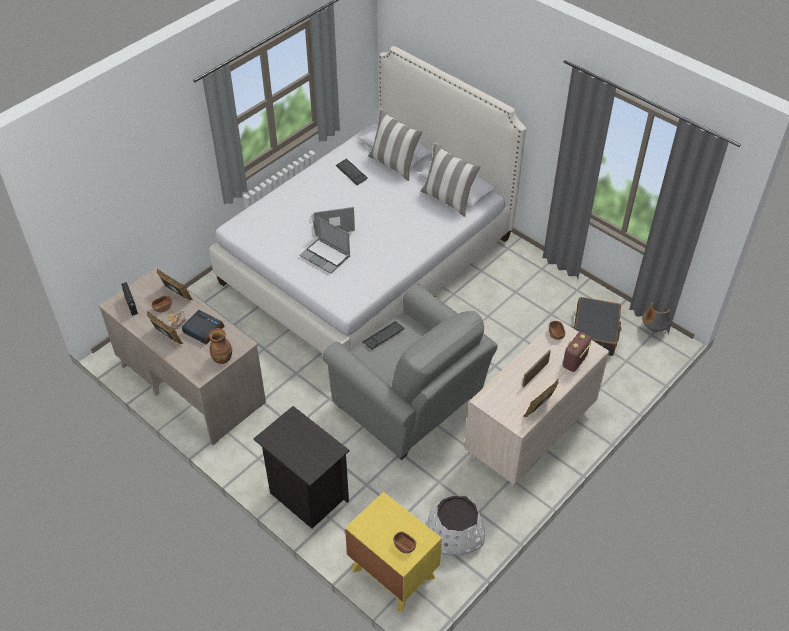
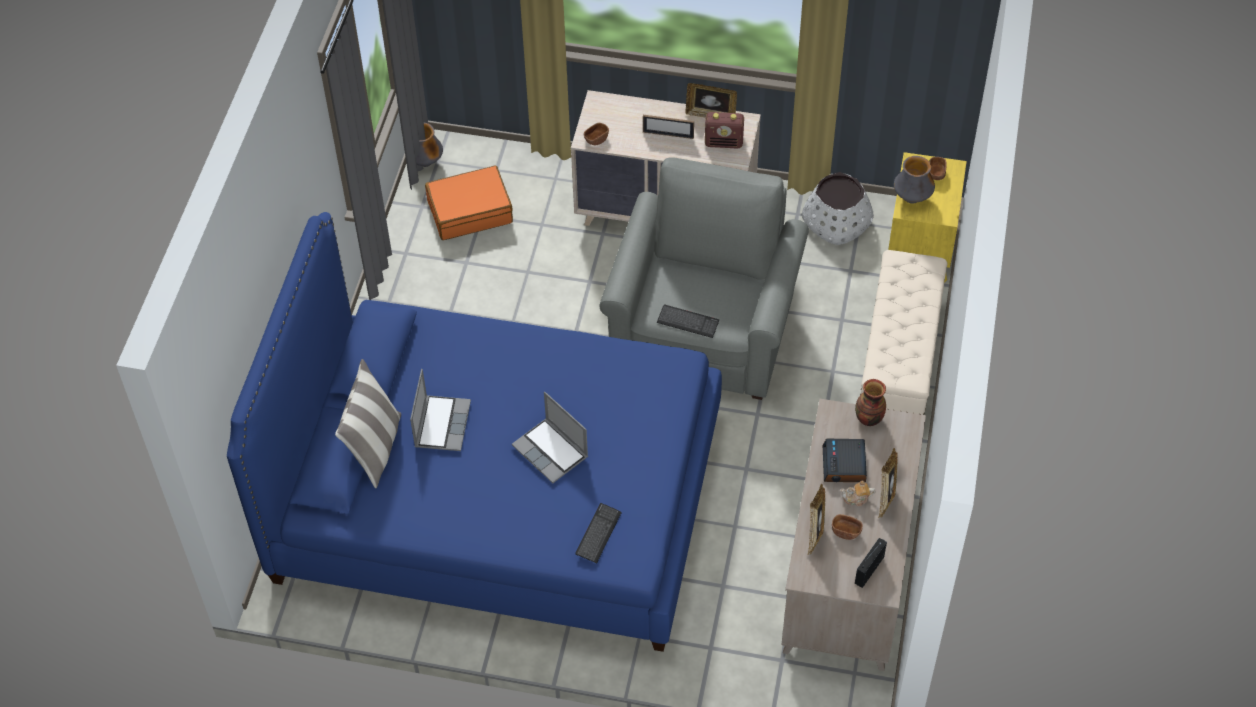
camera: 120 degrees left, 5 degrees up
(306, 495) = (898, 364): black nightstand -> beige bench
(326, 256) = (615, 428): laptop -> laptop (441, 423)
(351, 172) = (425, 490): keyboard -> keyboard (598, 534)
(367, 259) = (497, 498): white bed -> blue bed
(392, 514) = (912, 198): none -> vase
(448, 199) = (411, 351): pillow -> none
(574, 361) = (625, 111): radio -> radio (724, 143)
(595, 333) = (470, 211): black suitcase -> orange suitcase

